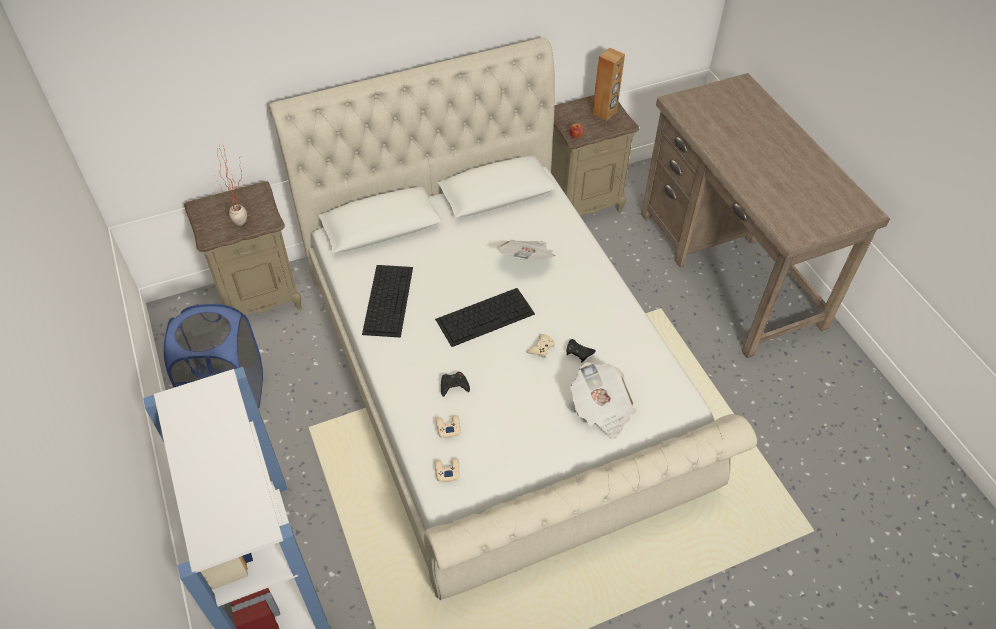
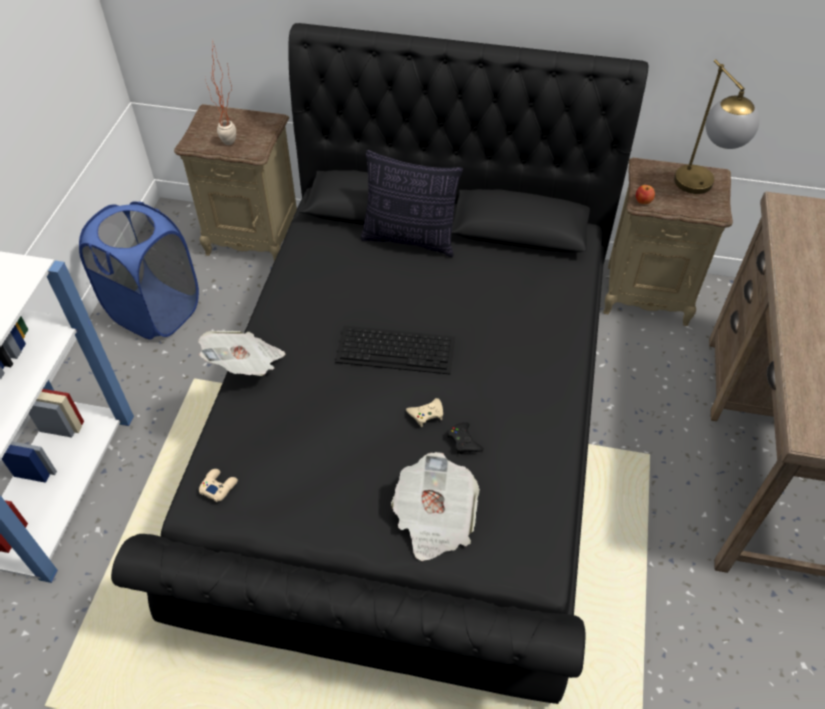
camera: 35 degrees right, 0 degrees up
(388, 299) = (316, 283): keyboard -> none
(427, 235) = (410, 239): none -> pillow
(448, 427) = (258, 442): beige game controller -> none
(454, 386) = (301, 403): black game controller -> none
(496, 370) = (412, 422): beige bed -> black bed
(527, 260) = (492, 313): newspaper -> newspaper (246, 365)
(604, 113) = (701, 190): brown speaker -> table lamp

